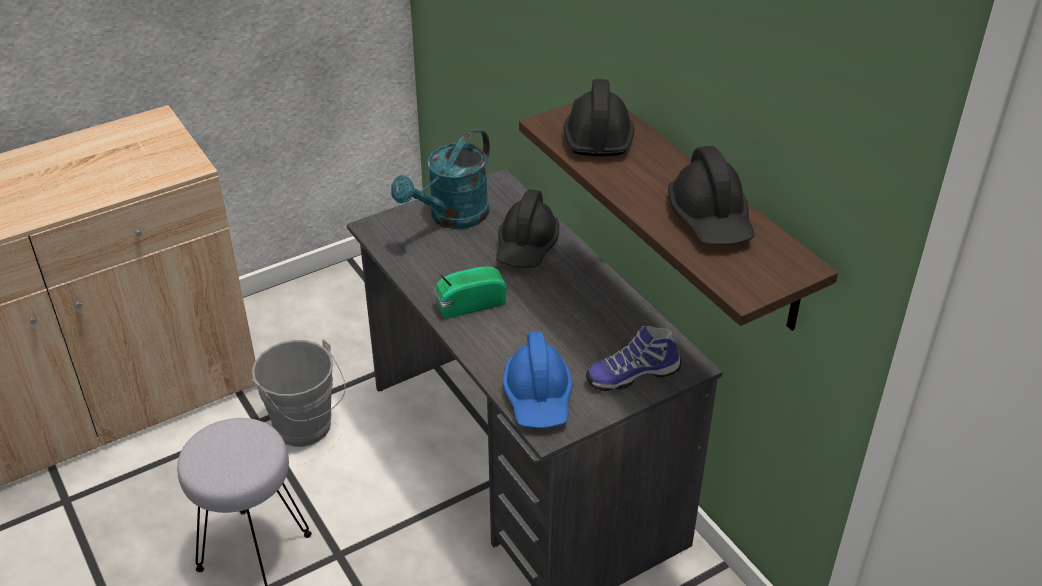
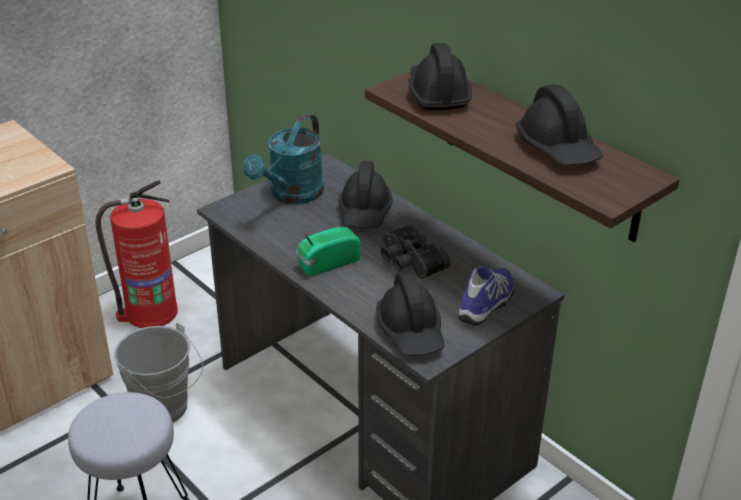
camera: 10 degrees left, 5 degrees down
(313, 316) = (150, 313): none -> fire extinguisher
(538, 397) = (411, 331): blue hard hat -> black hard hat
(559, 313) = (409, 262): none -> black binoculars
(632, 374) = (487, 304): shoe -> shoe turned 150 degrees clockwise

